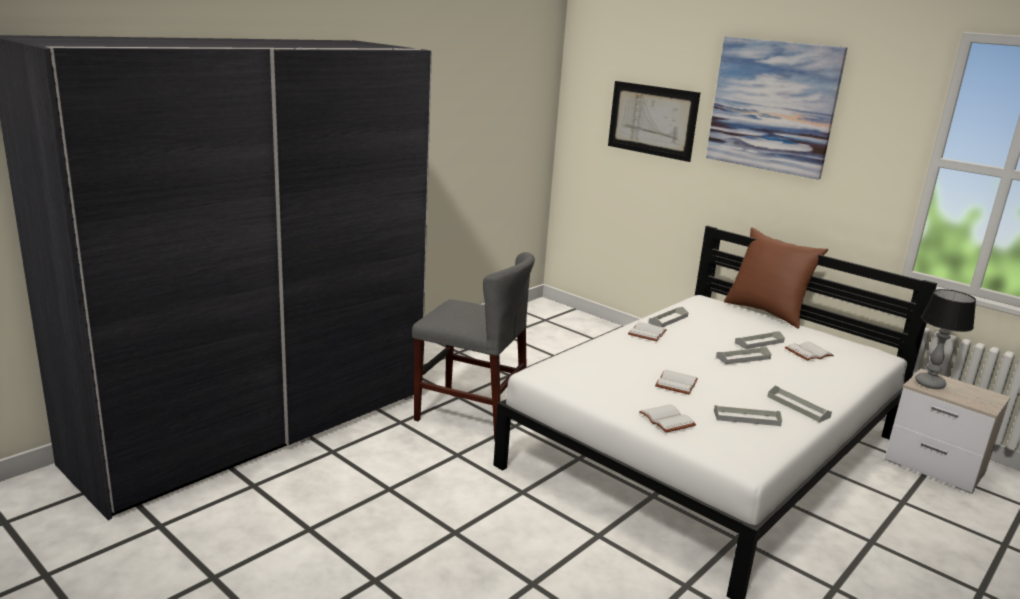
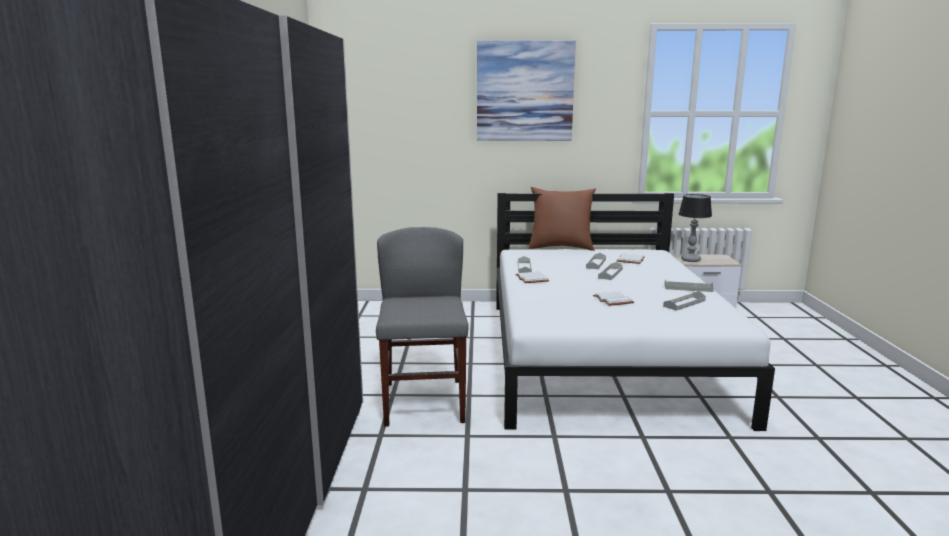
camera: 40 degrees left, 5 degrees down
(471, 414) = (424, 402): grey chair -> grey chair turned 75 degrees counterclockwise
(652, 120) = (419, 118): picture -> none
(668, 420) = (659, 320): white book -> none

